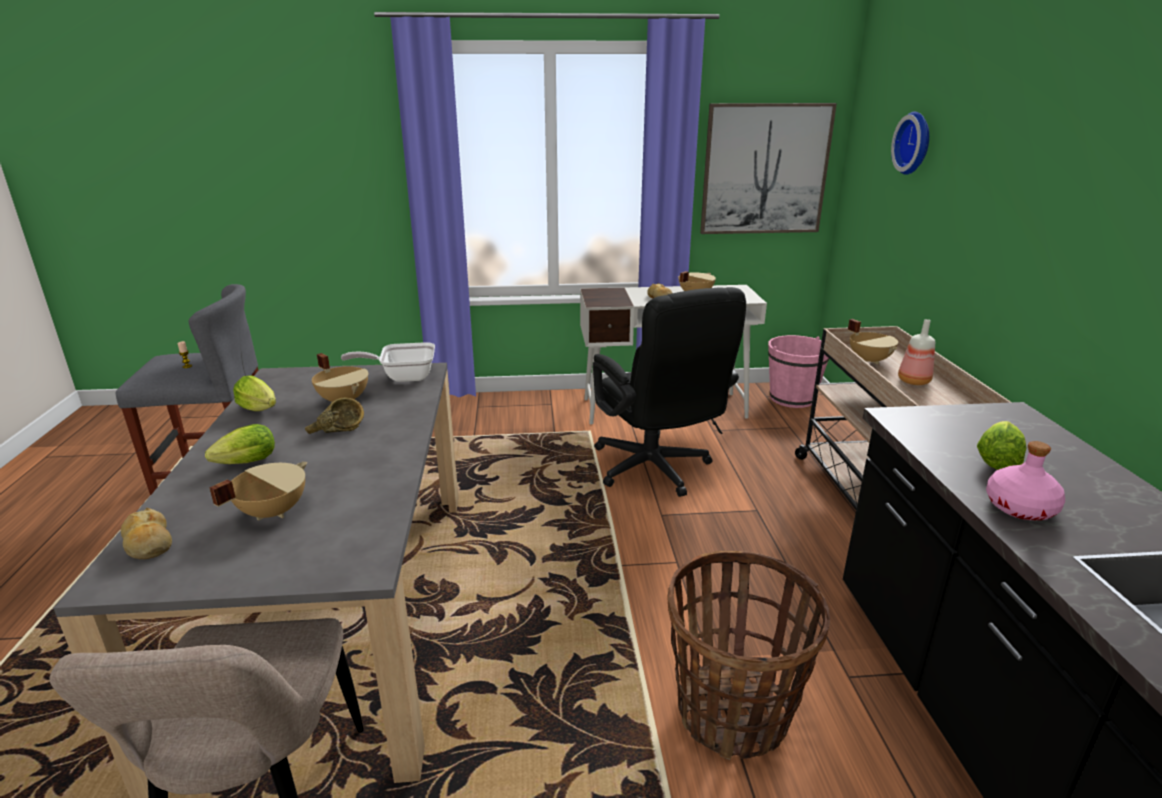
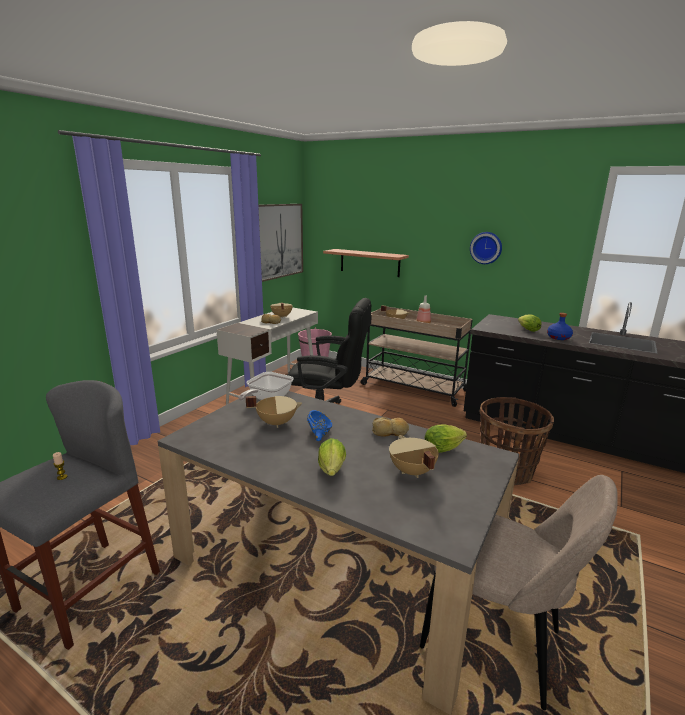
camera: 55 degrees left, 5 degrees down
(148, 543) = (414, 521): bread -> bread (390, 432)
(260, 410) = (246, 452): lettuce -> lettuce (445, 449)
(336, 430) = (320, 433): brown bowl -> blue bowl
(902, 231) = (369, 262): none -> shelf
(915, 143) = (367, 221): wall clock -> wall clock (486, 247)
(1020, 508) = (559, 337): pink bottle -> blue bottle

